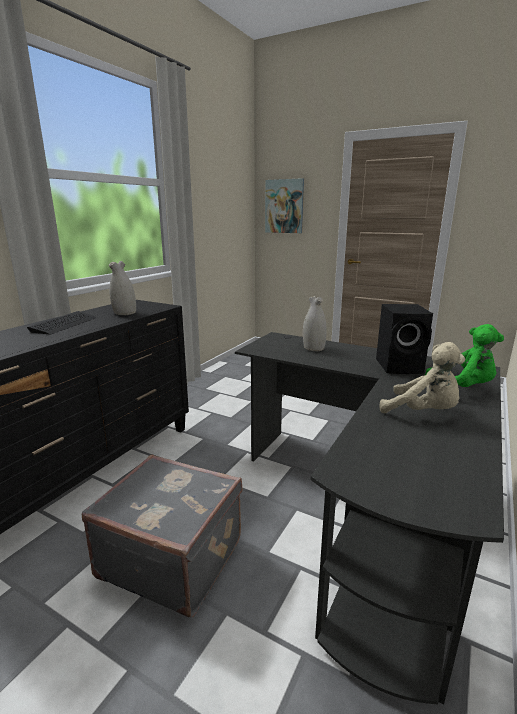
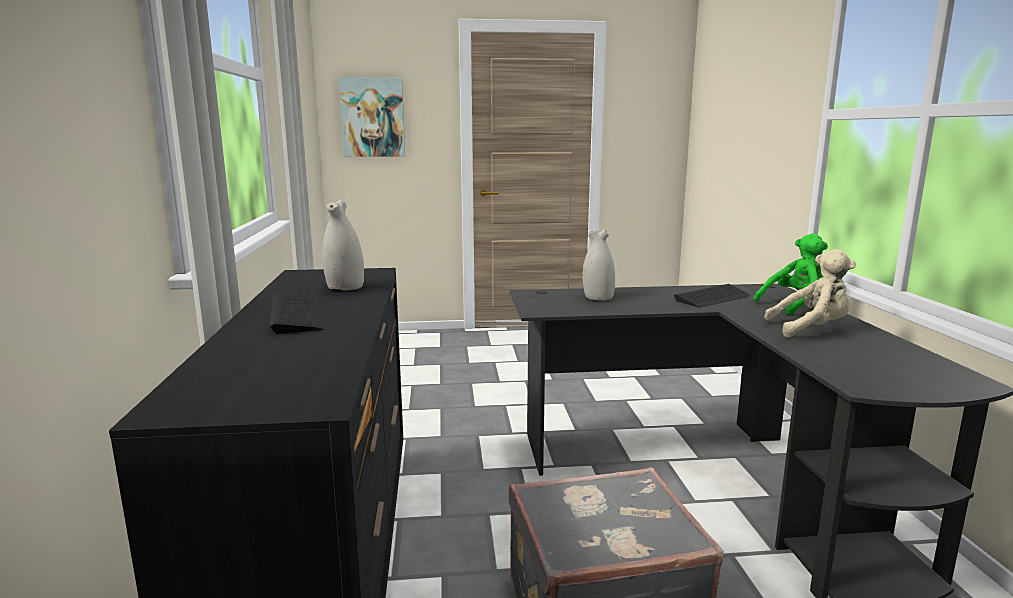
camera: 35 degrees left, 5 degrees down
(401, 366) = (712, 298): black speaker -> keyboard

